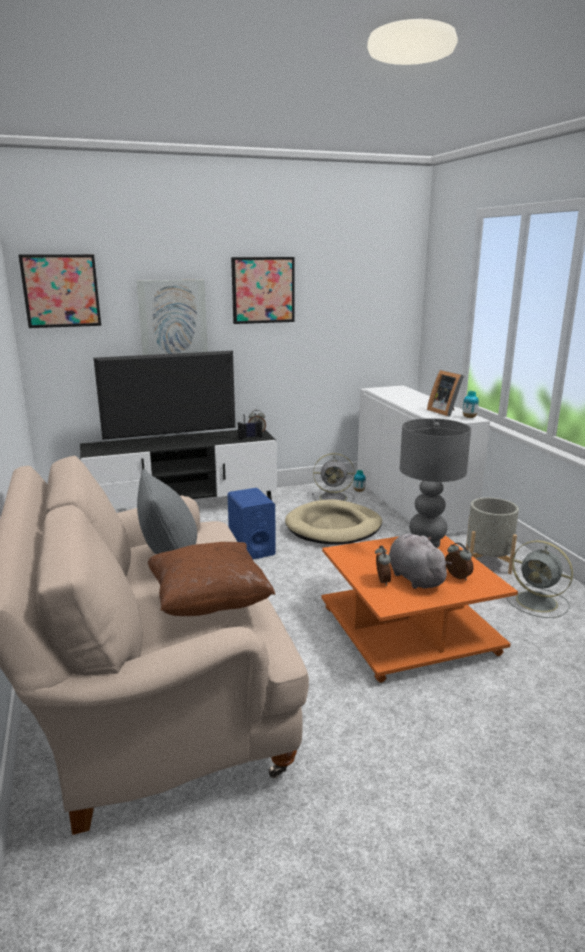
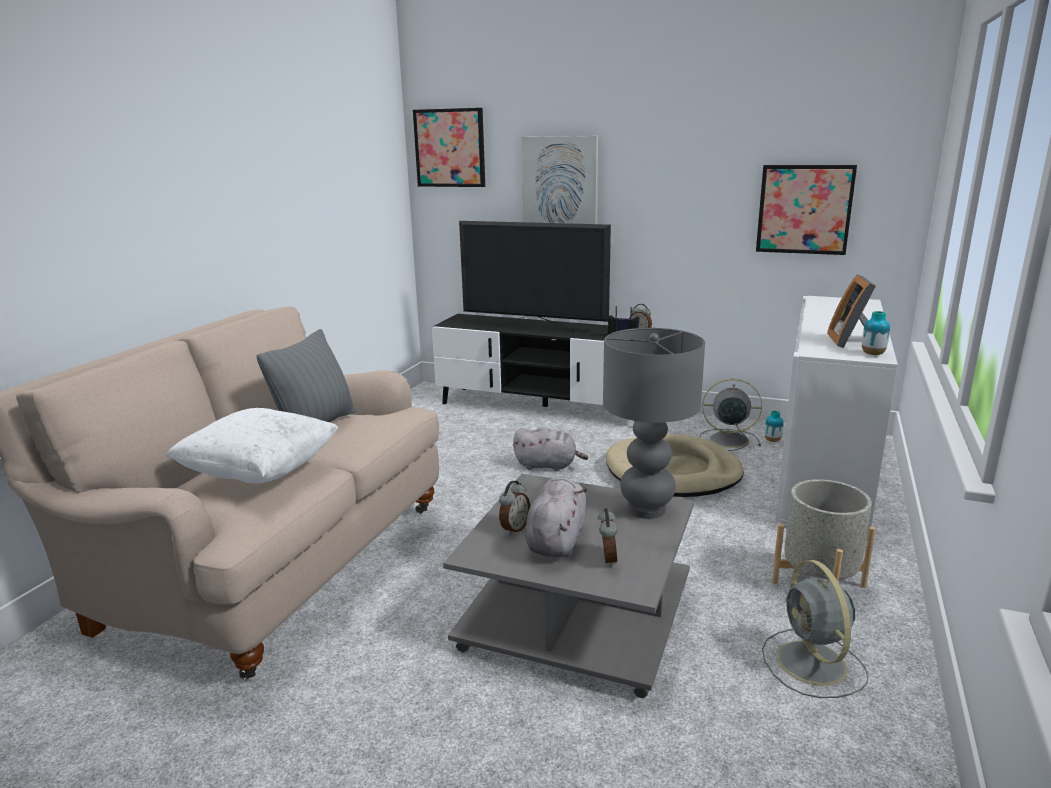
camera: 40 degrees right, 0 degrees up
(209, 603) = (260, 473): brown pillow -> white pillow
(251, 548) = (548, 466): blue speaker -> grey plush toy
(263, 290) = (673, 150): picture -> picture (804, 209)
(334, 497) = (727, 440): grey fan -> grey fan turned 150 degrees clockwise
(406, 630) = (575, 614): orange coffee table -> grey coffee table

